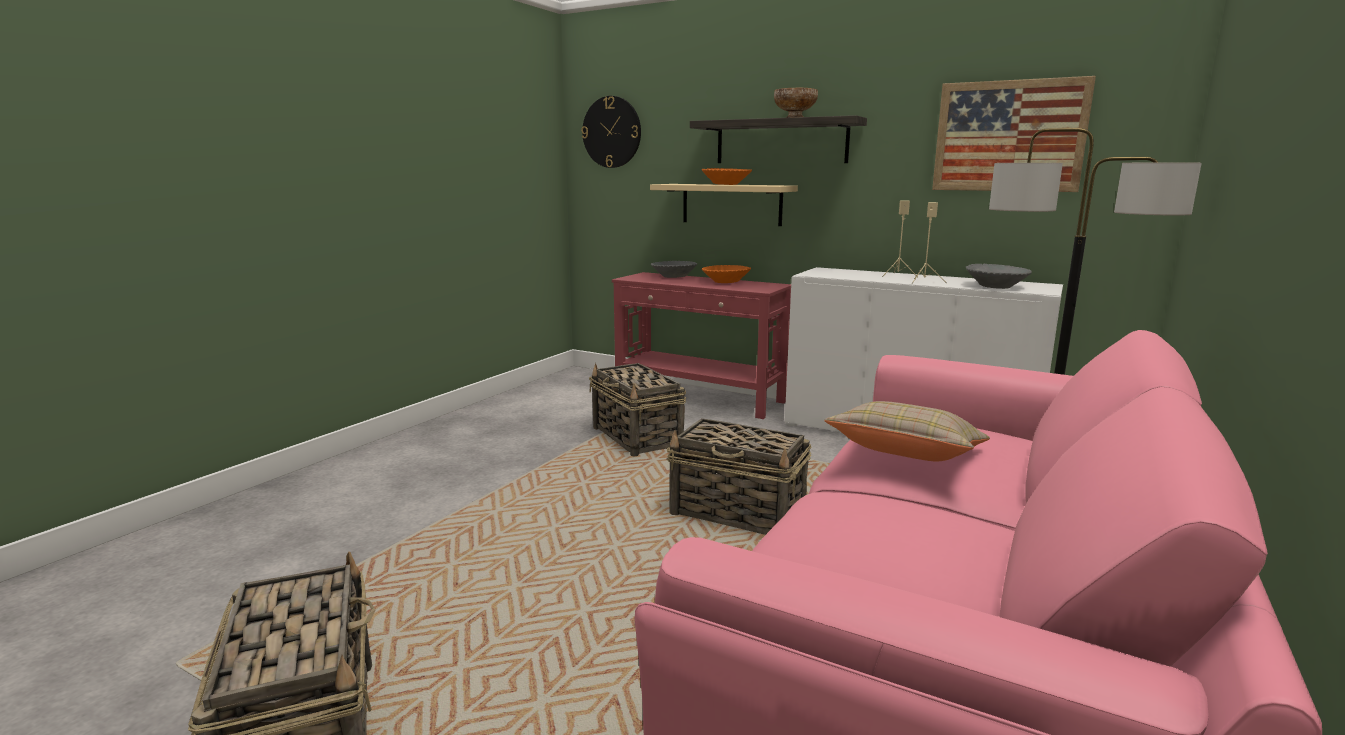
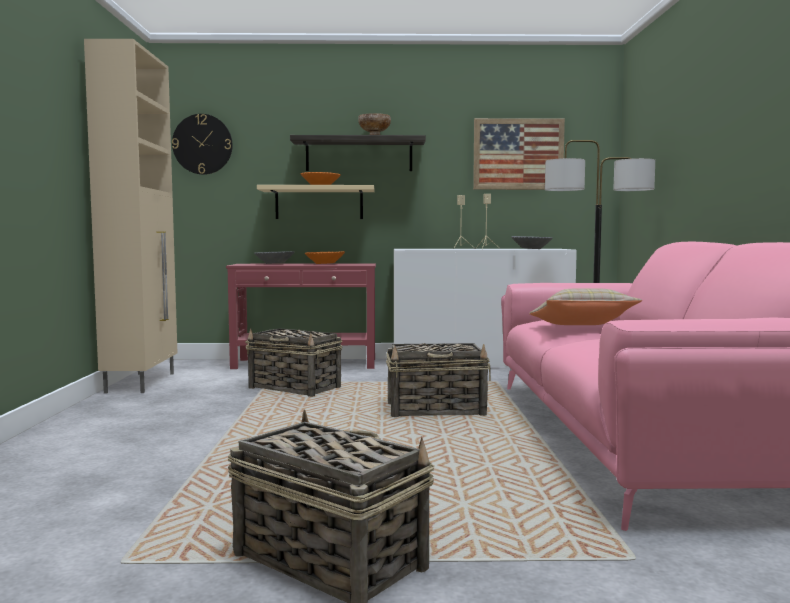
camera: 30 degrees left, 10 degrees down
(515, 400) = (142, 382): none -> beige cabinet

